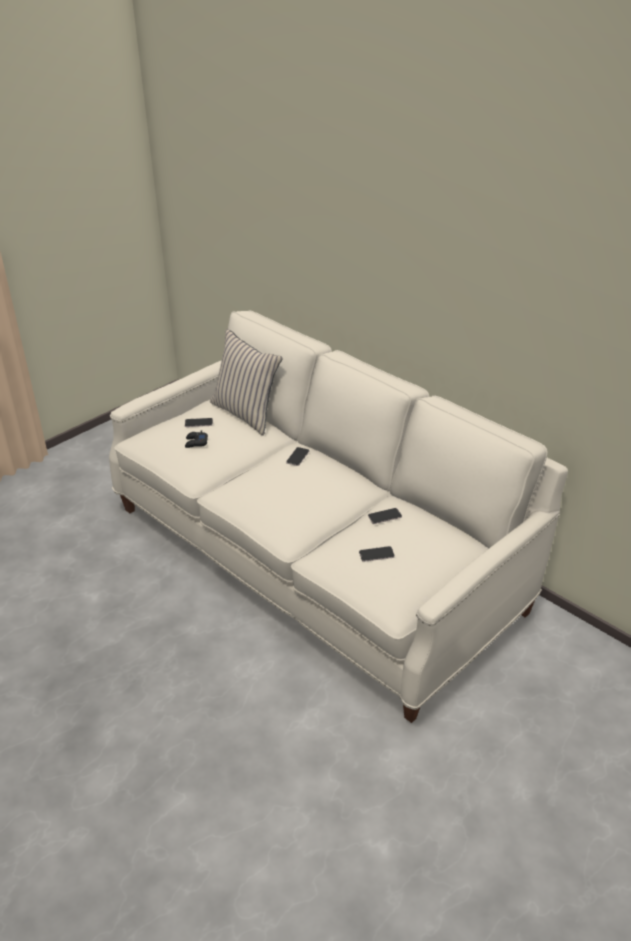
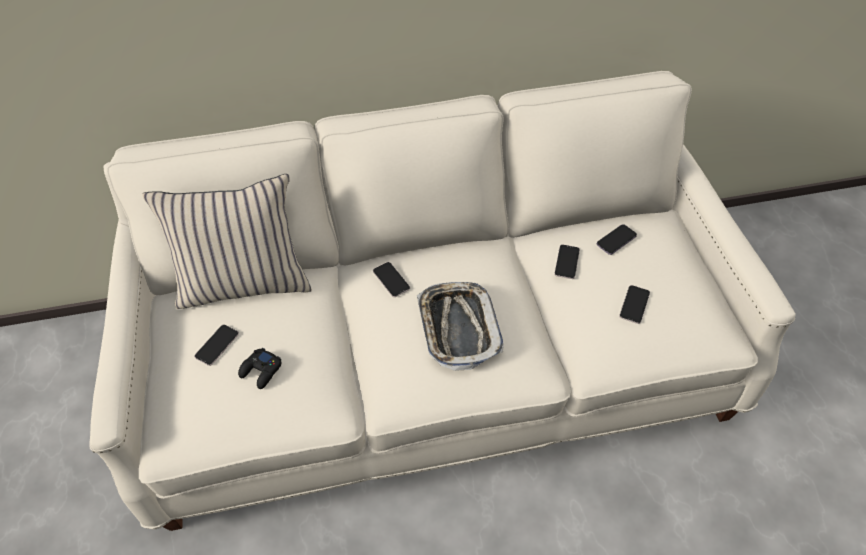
camera: 55 degrees left, 15 degrees up
(286, 492) = (458, 328): none -> tray
(426, 529) = (616, 240): none -> phone

